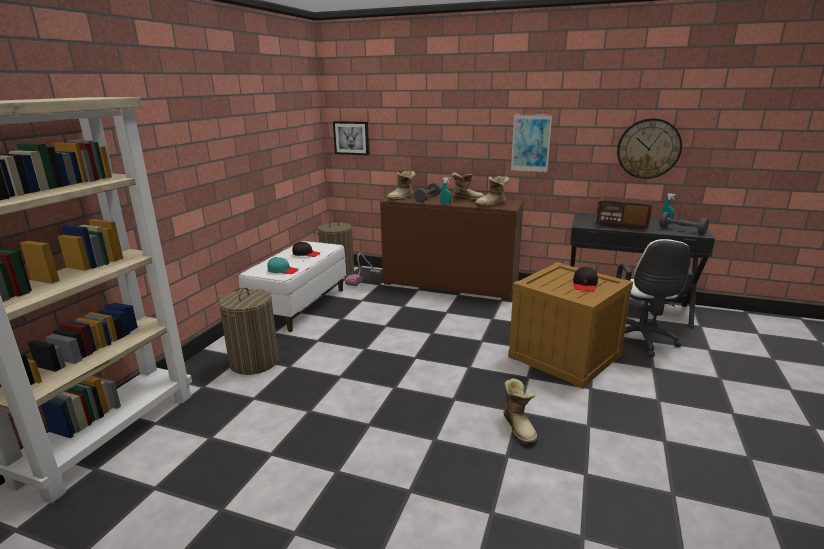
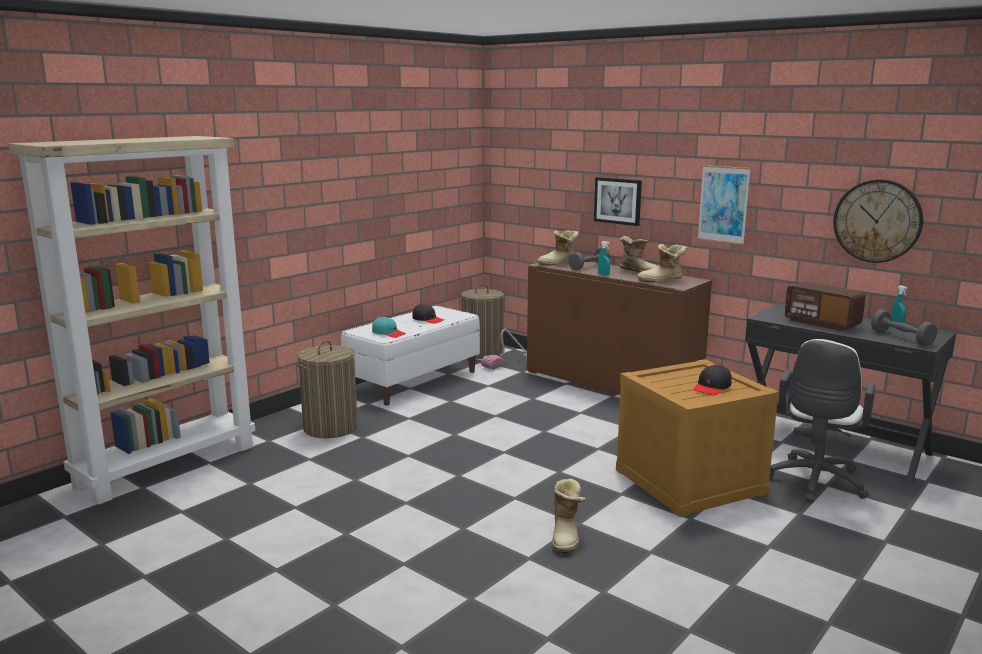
camera: 20 degrees right, 5 degrees down
(351, 138) = (515, 185): picture -> picture (618, 201)

